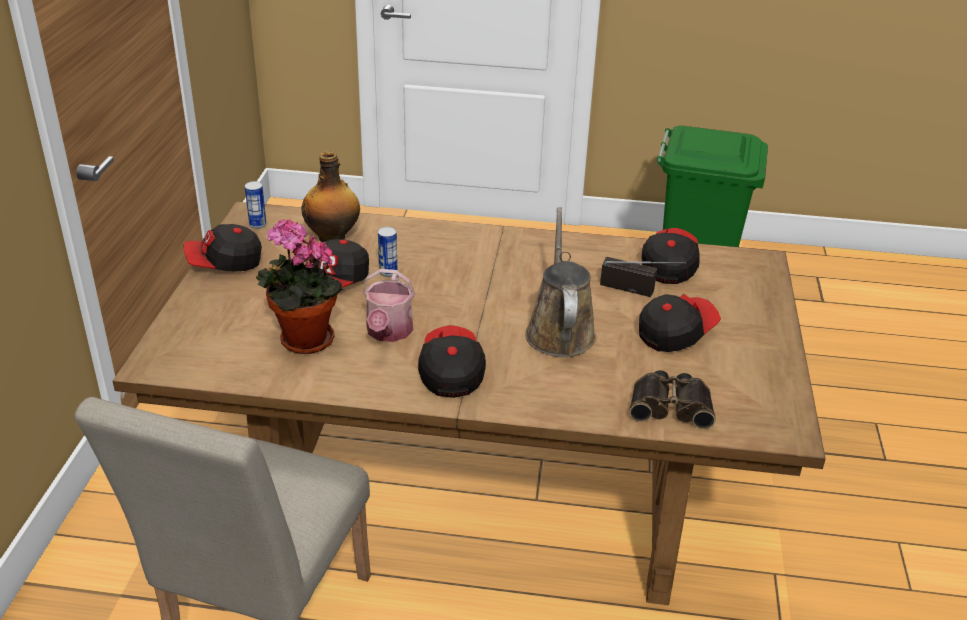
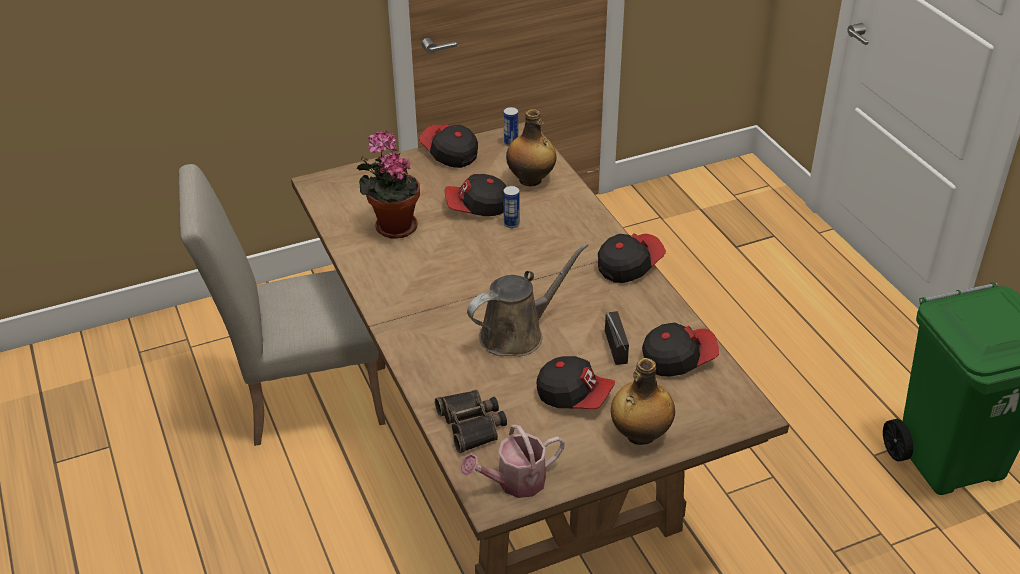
camera: 60 degrees right, 5 degrees up
(388, 332) = (437, 256): watering can -> watering can (514, 482)
(450, 372) = (416, 302): cap -> cap (628, 266)
(752, 321) = (639, 435): none -> bottle

